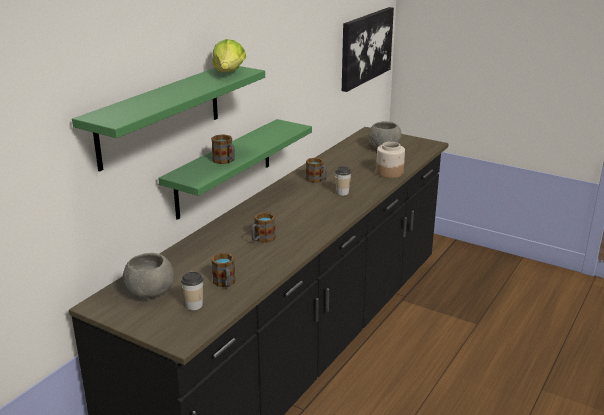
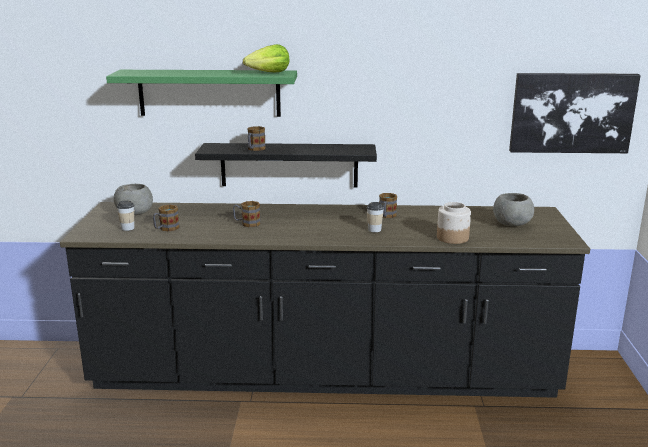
camera: 60 degrees right, 5 degrees down
(224, 168) = (289, 165): green shelf -> black shelf

